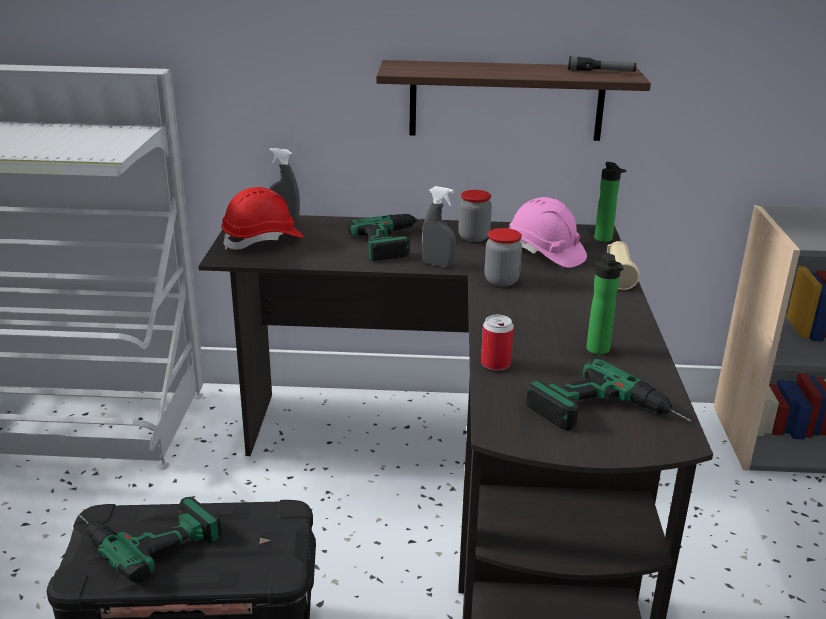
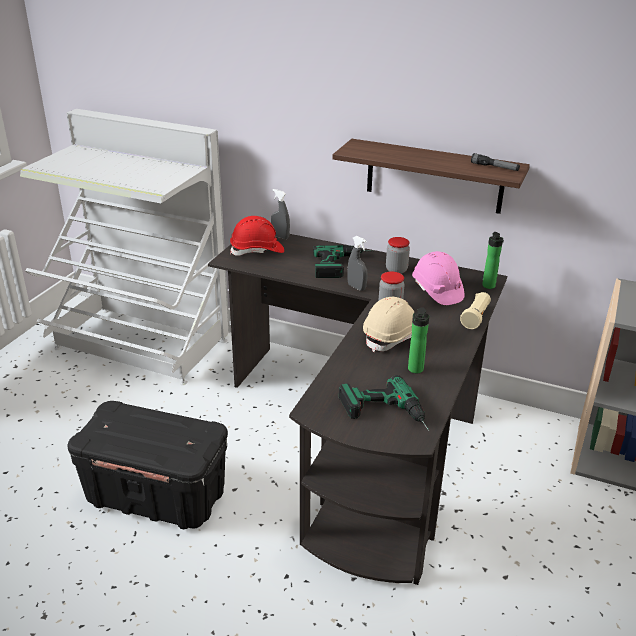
camera: 20 degrees right, 5 degrees up
(145, 534) = (129, 423): power drill -> none
(495, 364) = (341, 366): can -> none
(534, 316) = (392, 337): none -> beige hard hat

